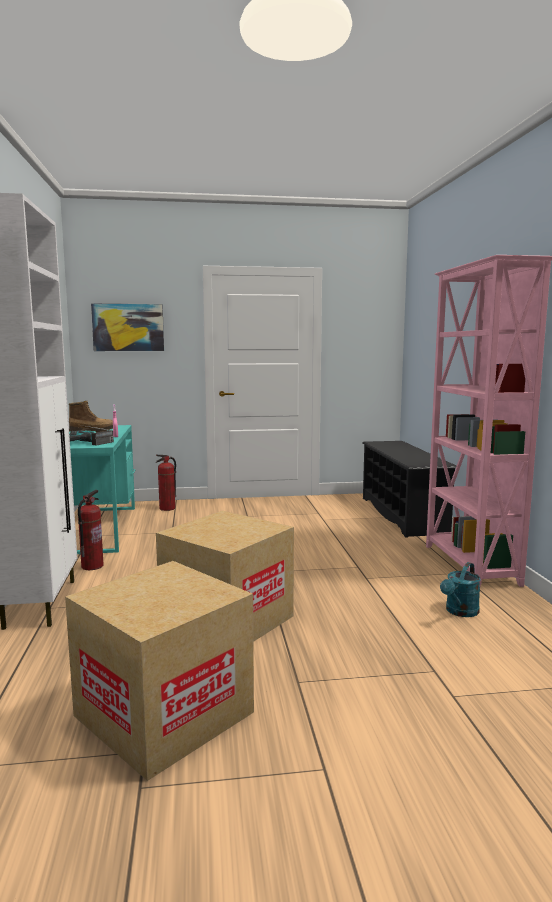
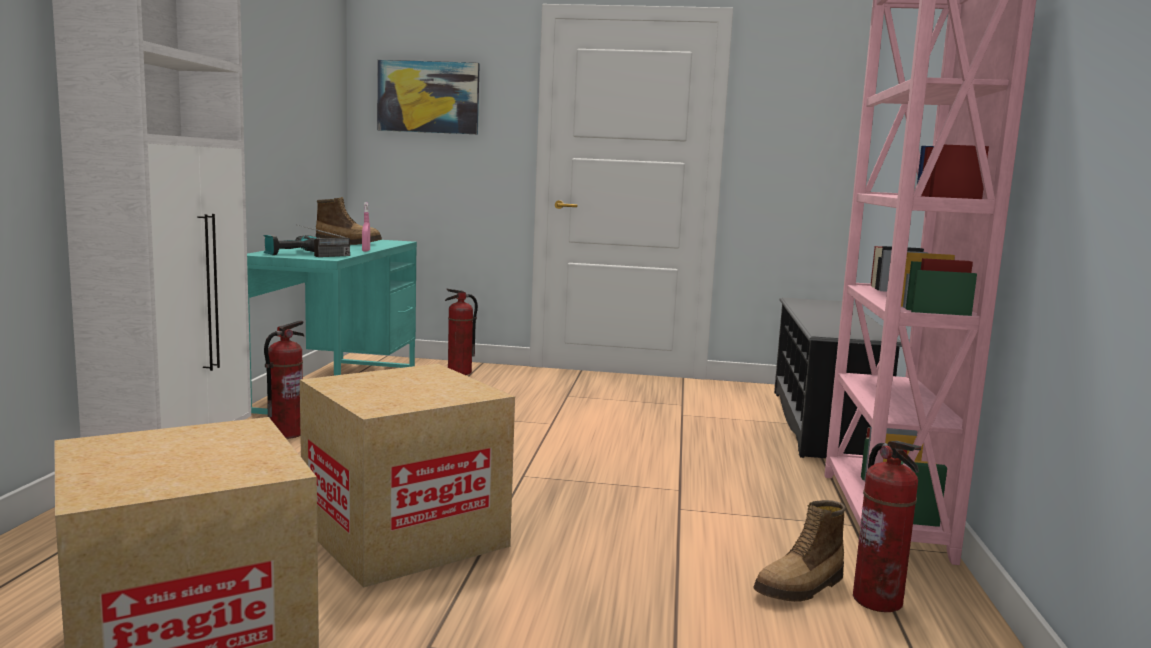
camera: 15 degrees right, 0 degrees up
(460, 612) = (801, 587): turquoise watering can -> boot
(500, 612) = (878, 600): none -> fire extinguisher

